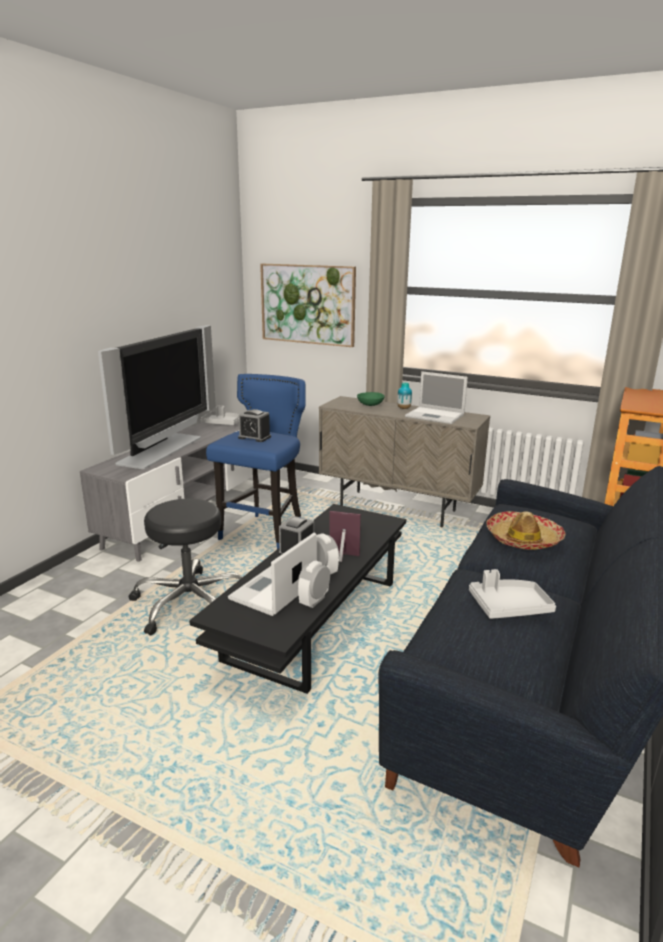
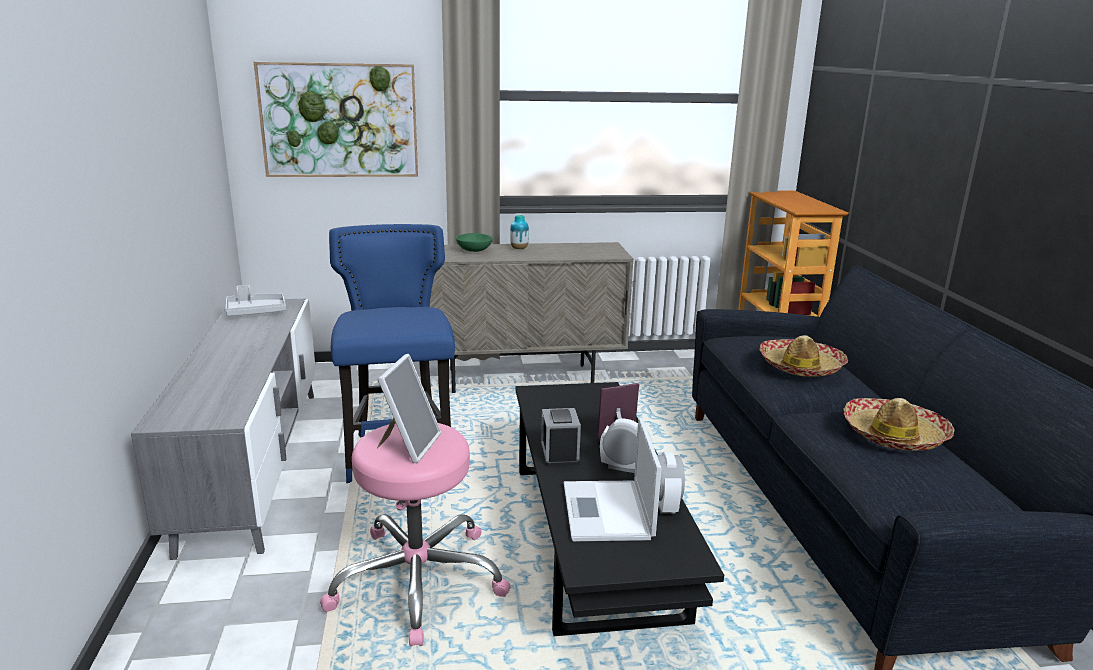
camera: 35 degrees left, 0 degrees up
(163, 450) = (228, 369): television -> none
(180, 511) = (408, 445): none -> picture frame
(190, 603) = (418, 580): black stool -> pink stool
(254, 437) = (390, 318): alarm clock -> none
(436, 416) = (568, 251): laptop -> none
(509, 607) = (894, 435): grey tray -> hat

